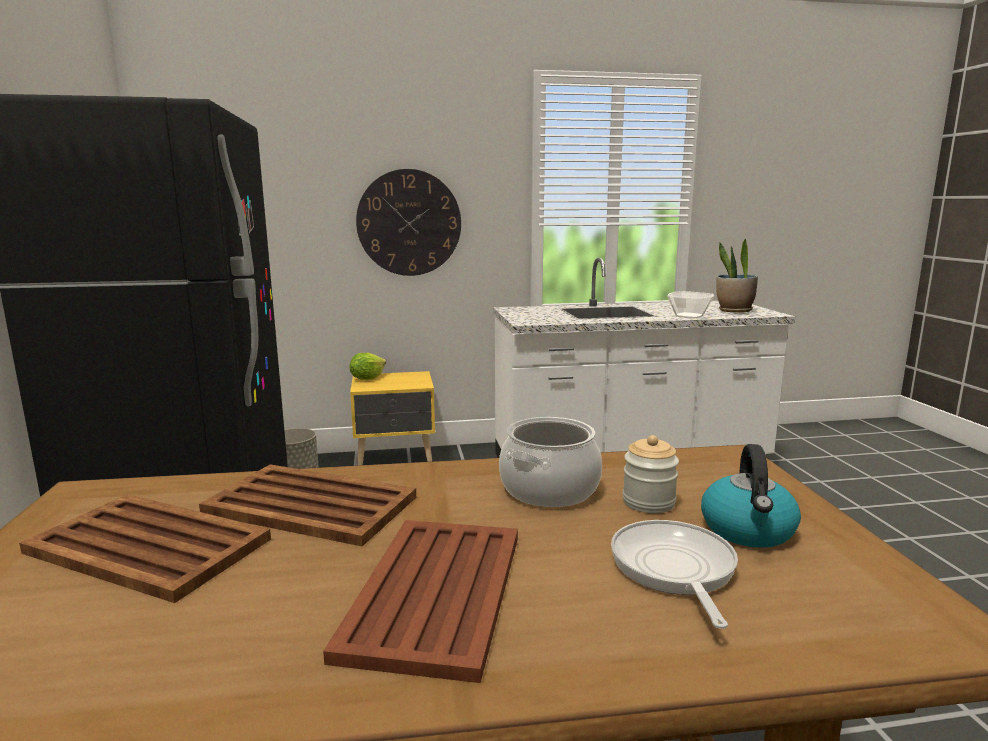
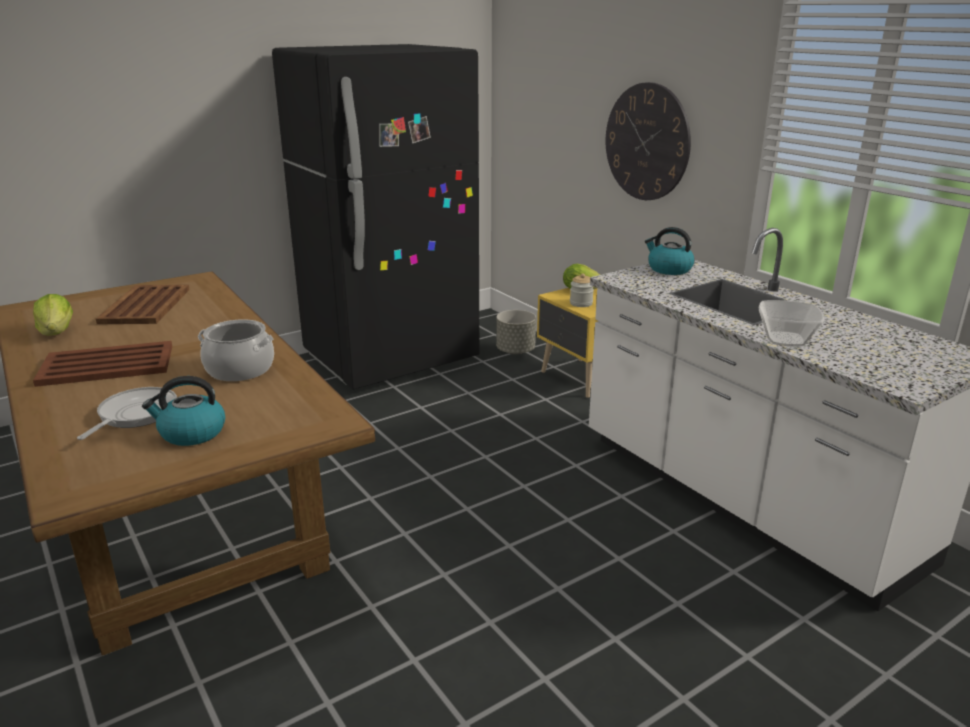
camera: 65 degrees right, 10 degrees up
(150, 658) = (57, 332): none -> lettuce
(312, 505) = (197, 321): brown tray -> none
(522, 312) = (668, 269): none -> kettle
(648, 502) = (228, 400): jar -> jar (581, 303)
(674, 569) = (135, 415): frying pan -> frying pan turned 45 degrees counterclockwise
(734, 310) = (886, 362): potted plant -> none

